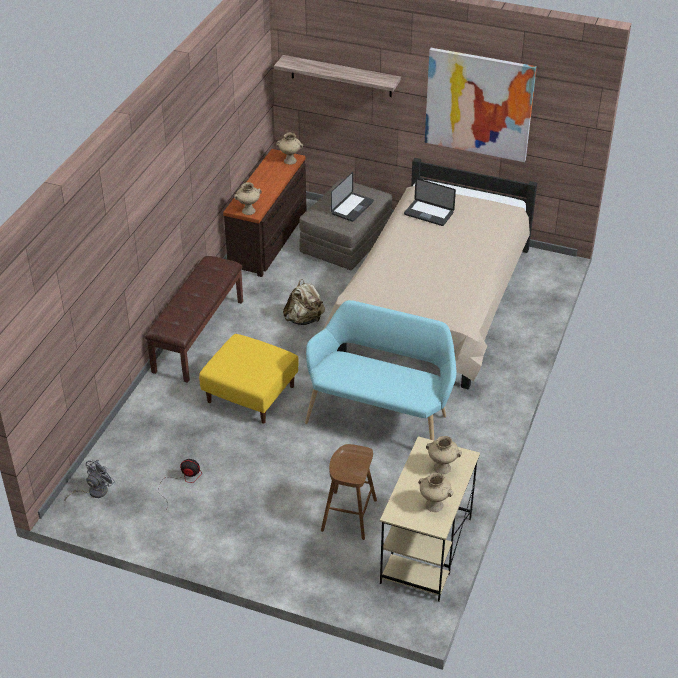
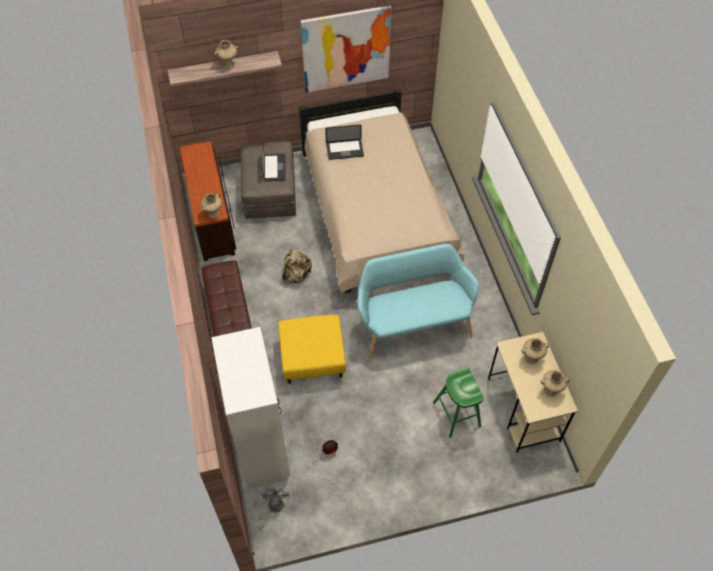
camera: 35 degrees left, 15 degrees up
(132, 440) = (262, 448): none -> white wardrobe
(290, 160) = (204, 151): beige vase -> beige vase (228, 64)
(349, 515) = (456, 414): brown stool -> green stool

